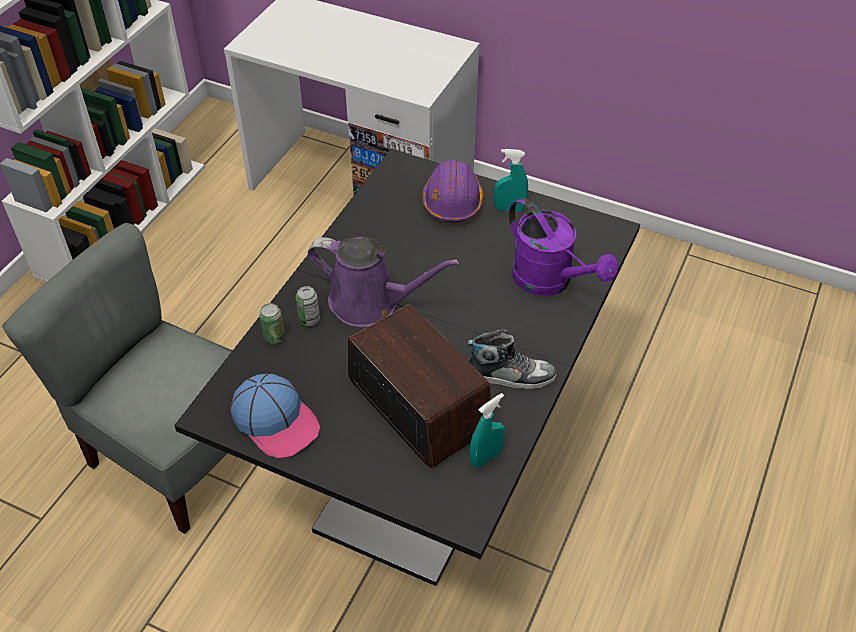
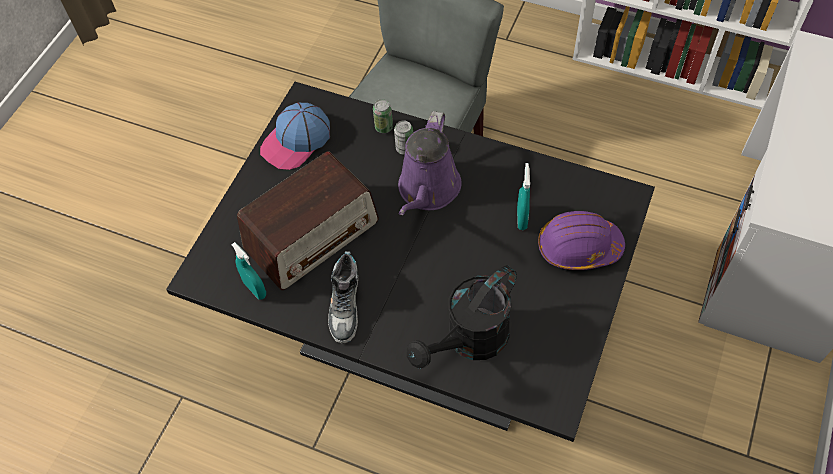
camera: 90 degrees right, 10 degrees up
(509, 209) = (575, 301): turquoise spray bottle -> turquoise spray bottle (522, 218)
(550, 281) = (470, 341): purple watering can -> black watering can

